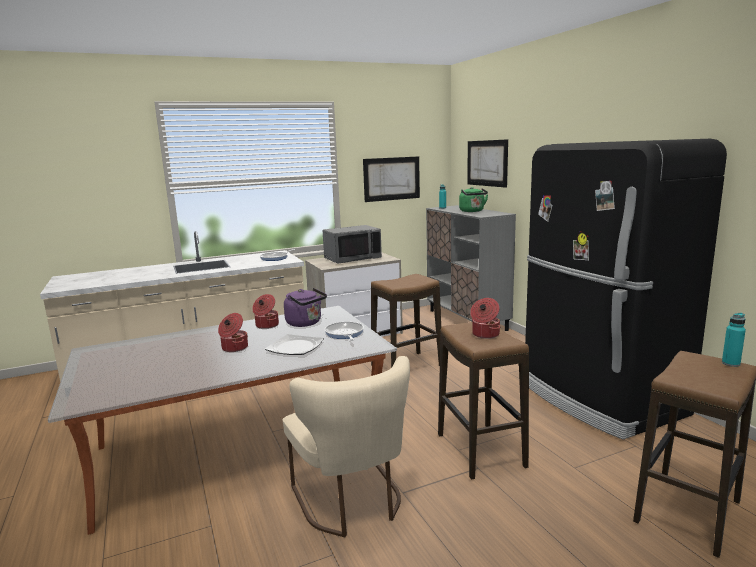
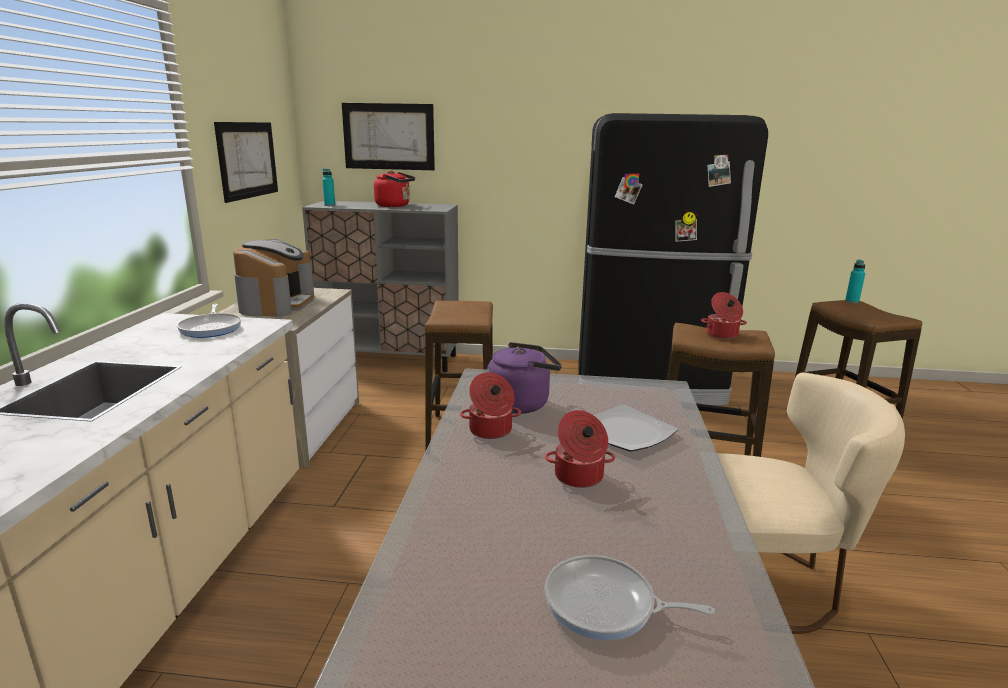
camera: 60 degrees left, 5 degrees up
(344, 334) = (604, 392): frying pan -> frying pan (605, 605)
(352, 259) = (277, 304): grey microwave -> coffee machine
(472, 211) = (395, 206): green kettle -> red kettle

